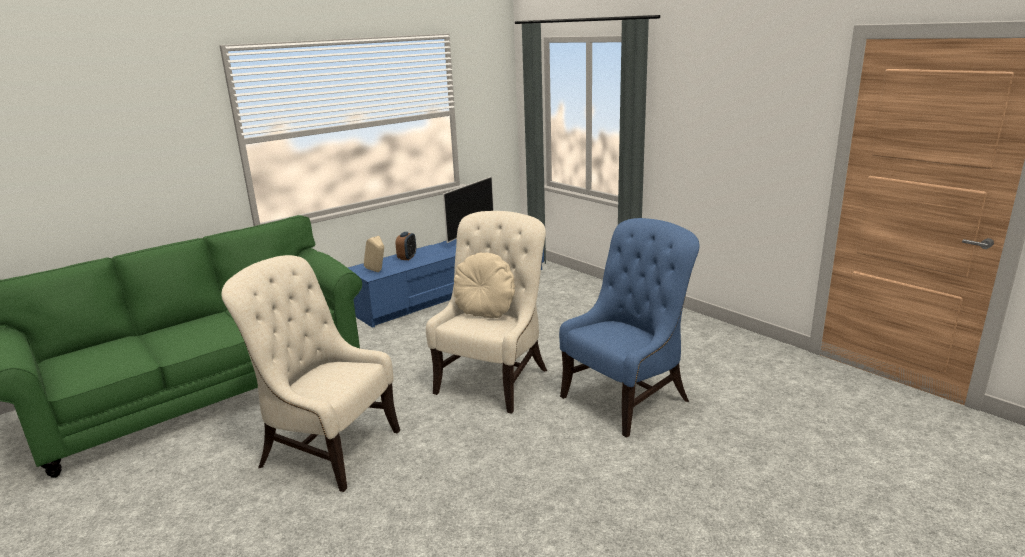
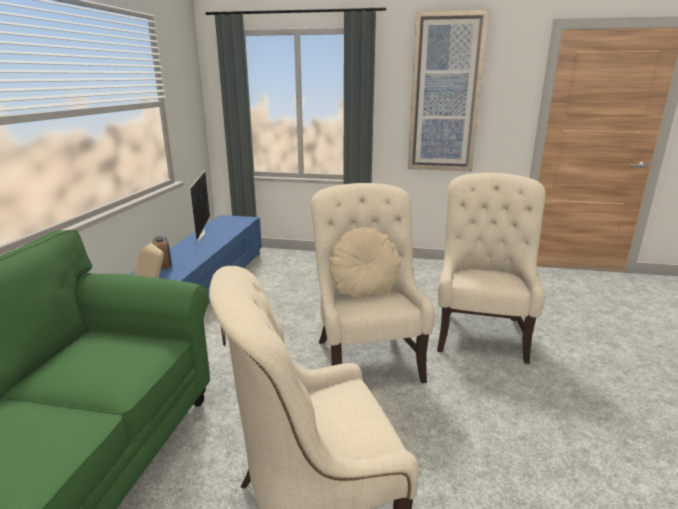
camera: 40 degrees left, 0 degrees up
(626, 398) = (480, 334): blue armchair -> beige armchair
(726, 116) = (445, 94): none -> picture

